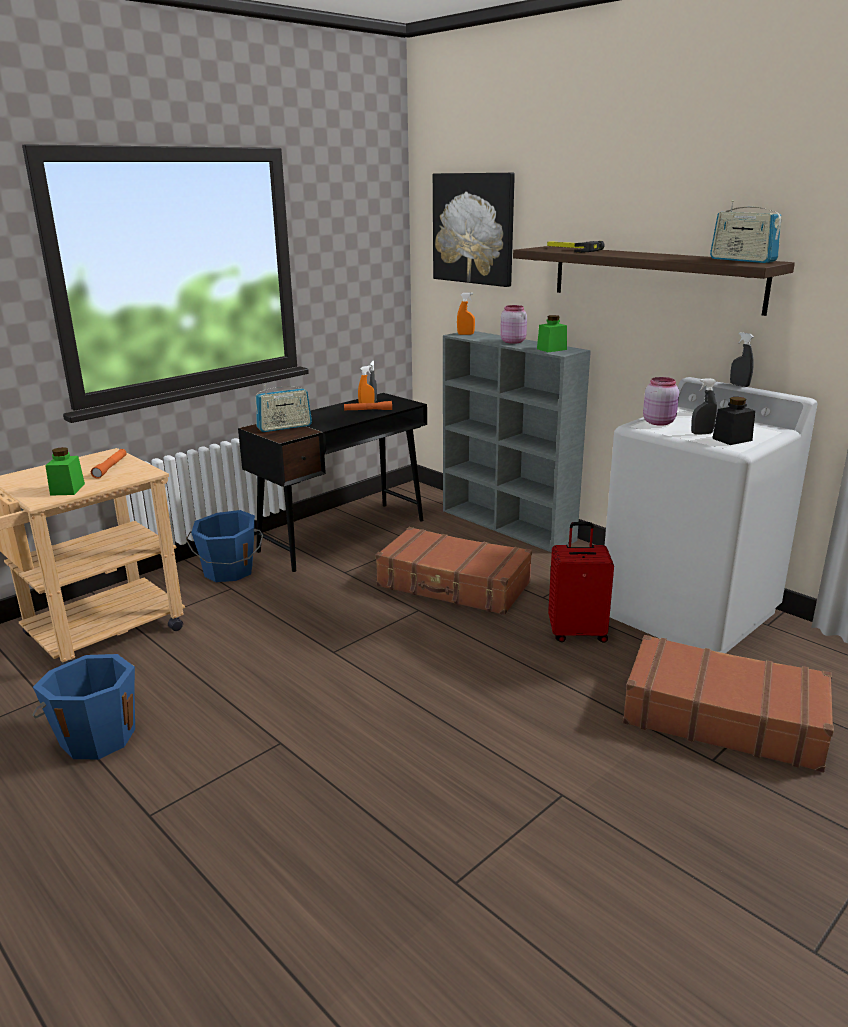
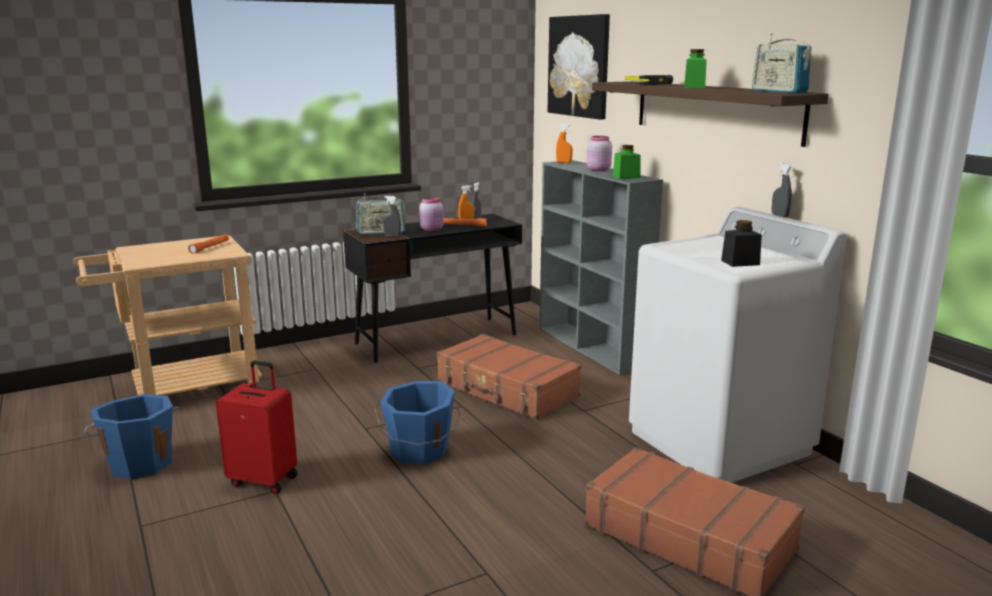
camera: 15 degrees right, 5 degrees down
(67, 489) = (163, 259): green jar -> green jar (694, 87)
(229, 571) = (322, 356): blue bucket -> blue bucket (419, 451)
(577, 632) = (595, 444): red suitcase -> red suitcase (264, 480)
(659, 422) = (685, 244): pink jar -> pink jar (432, 229)
(701, 433) = (716, 256): grey spray bottle -> grey spray bottle (392, 235)

